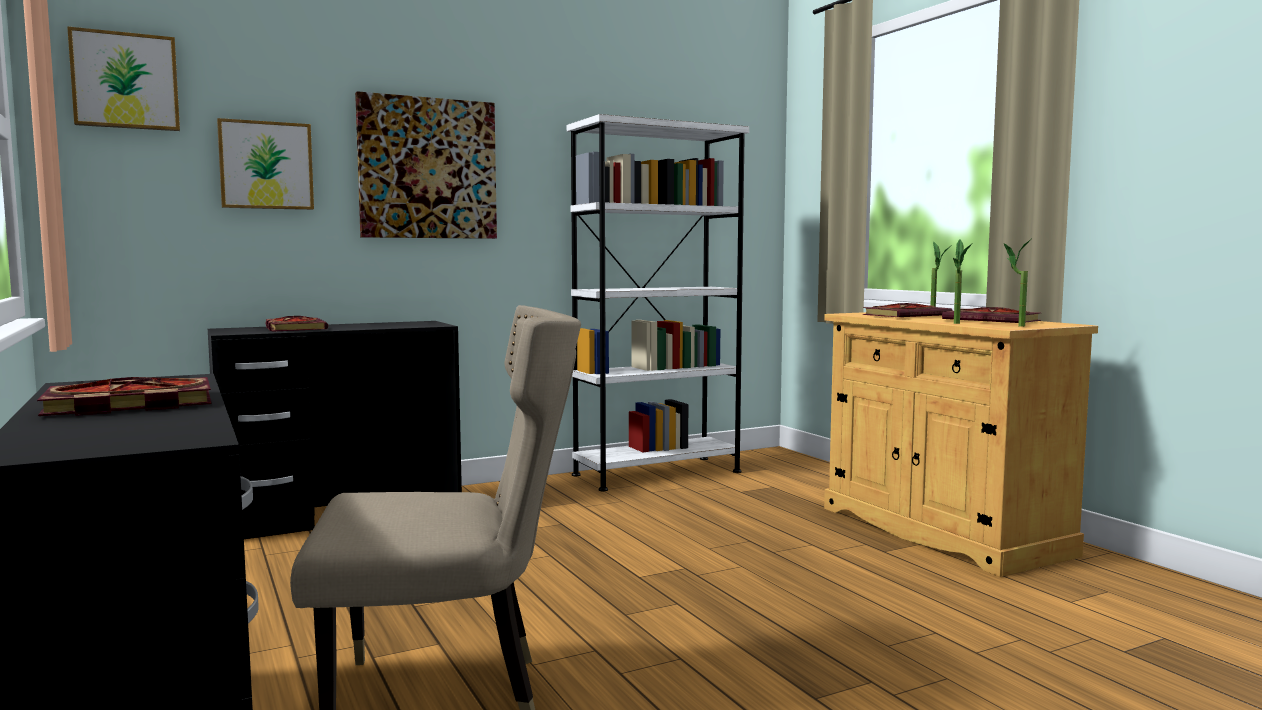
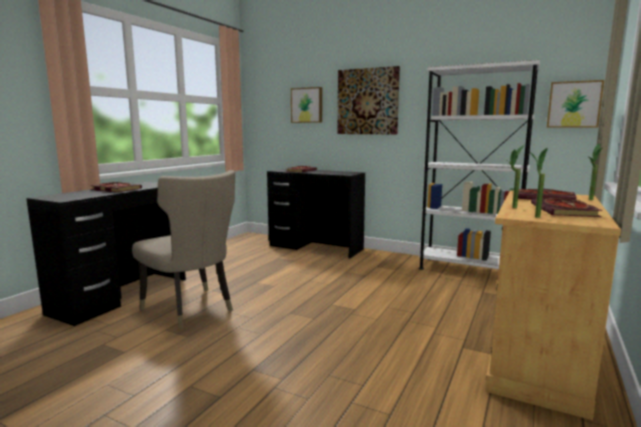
camera: 55 degrees right, 5 degrees up
(125, 81) = (267, 78): picture -> picture (574, 104)

